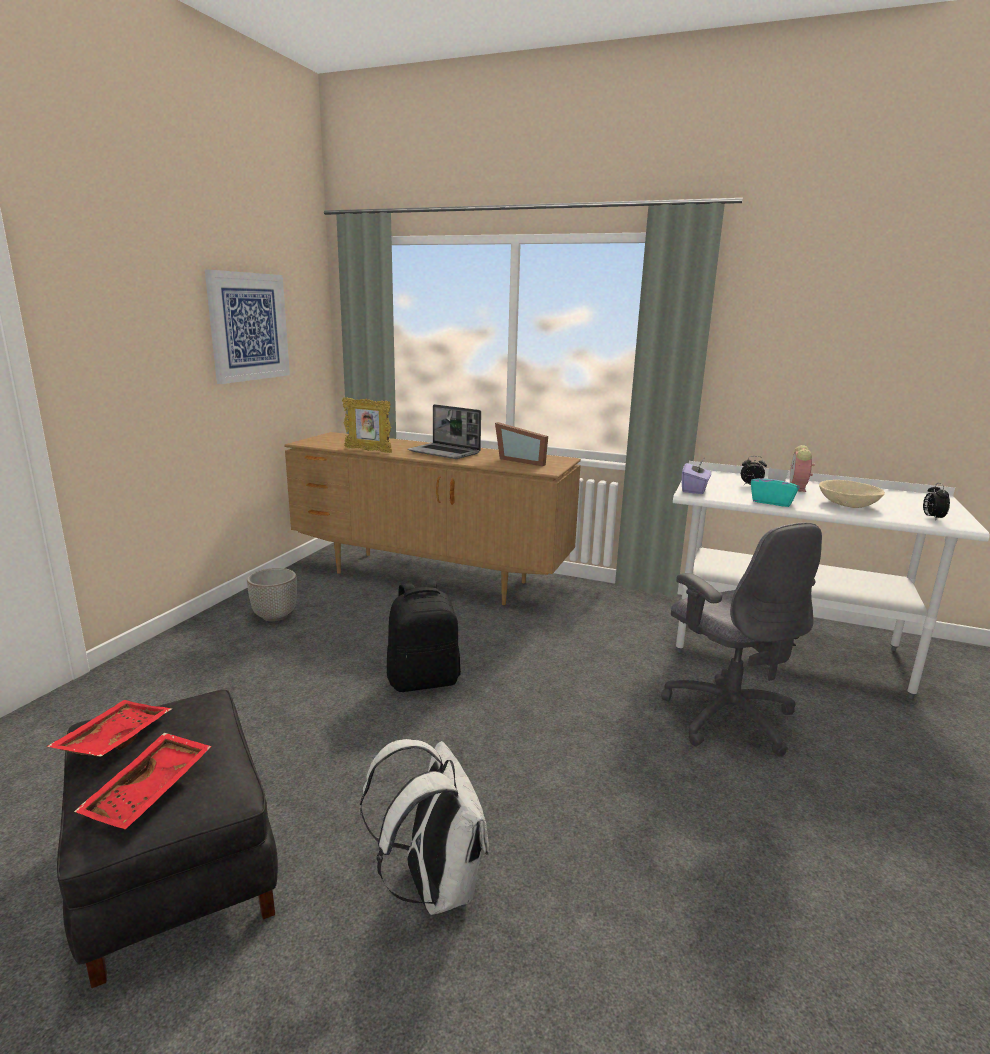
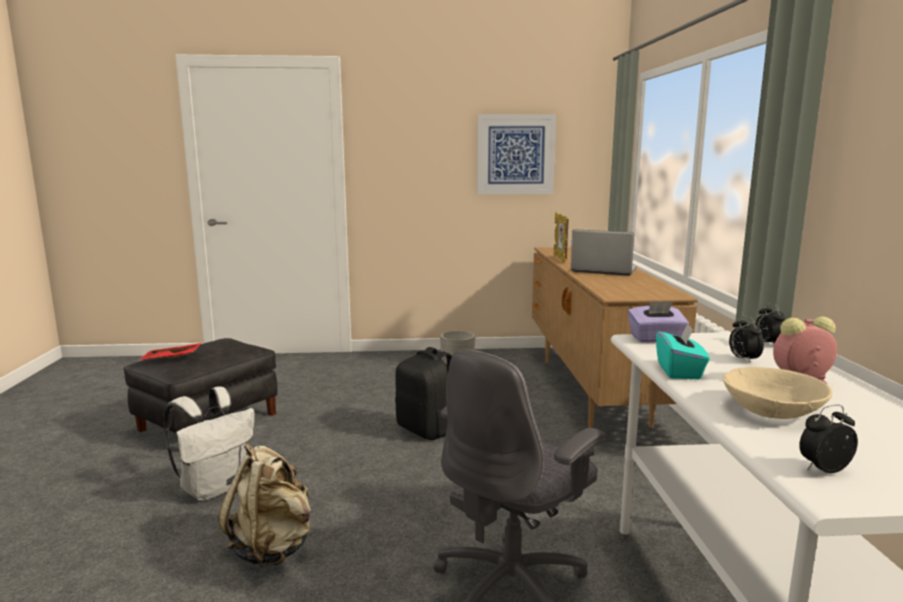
camera: 65 degrees right, 5 degrees down
(114, 739) = (210, 343): red tray -> none
(445, 452) = (602, 270): laptop -> laptop turned 105 degrees clockwise
(522, 460) = (632, 287): picture frame -> none
(615, 845) = (272, 548): none -> beige backpack
(719, 474) = (768, 344): none -> alarm clock

